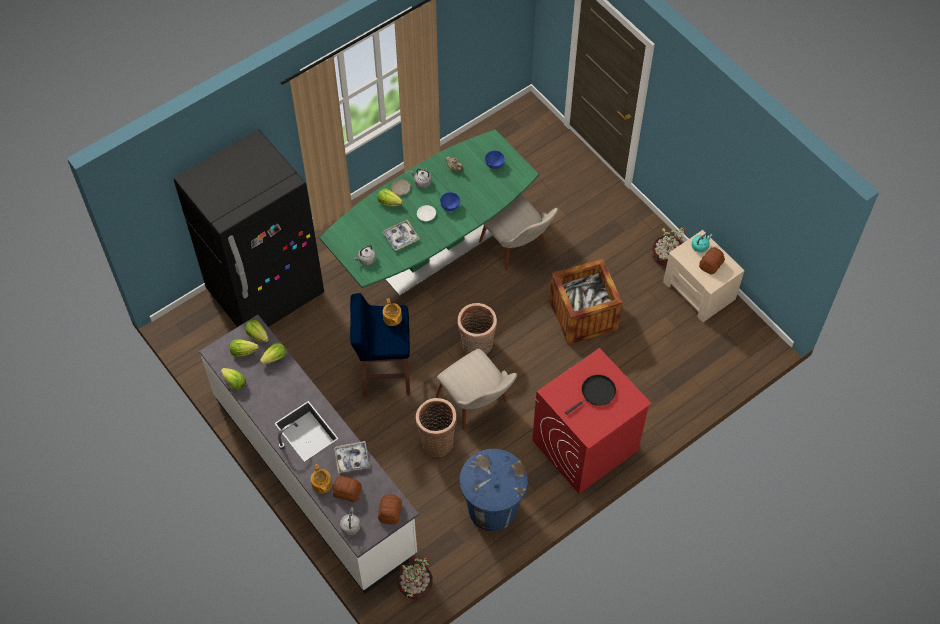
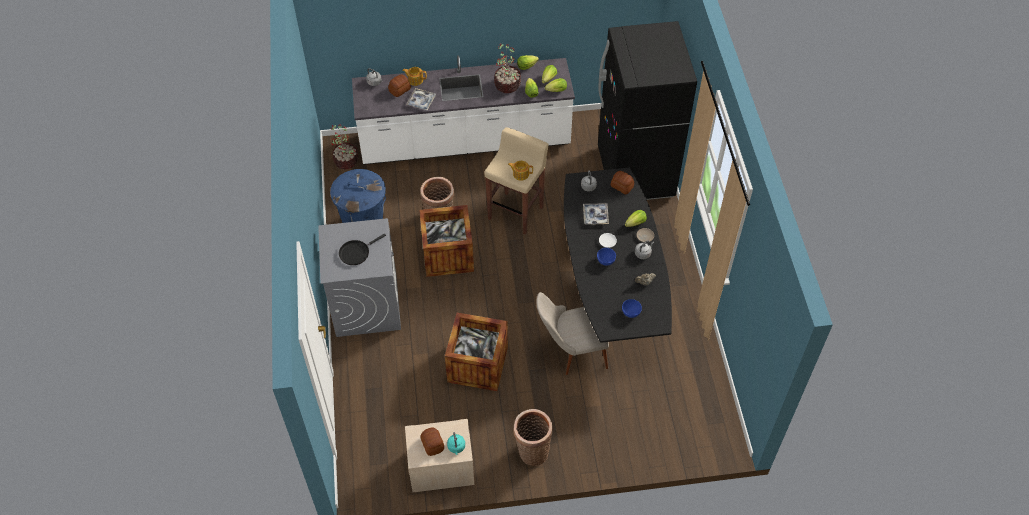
camera: 120 degrees right, 5 degrees down
(385, 373) = (516, 212): blue stool -> beige stool
(390, 512) = (367, 105): bread -> bread (622, 186)
(432, 250) = (610, 291): green dining table -> black dining table
(476, 346) = (499, 278): basket -> basket (532, 450)
(478, 407) = (448, 255): beige chair -> crate
(584, 446) = (366, 304): red washing machine -> grey washing machine
(596, 393) = (356, 253): black frying pan -> black frying pan turned 60 degrees clockwise
(665, 257) = (492, 461): potted plant -> potted plant (507, 84)

